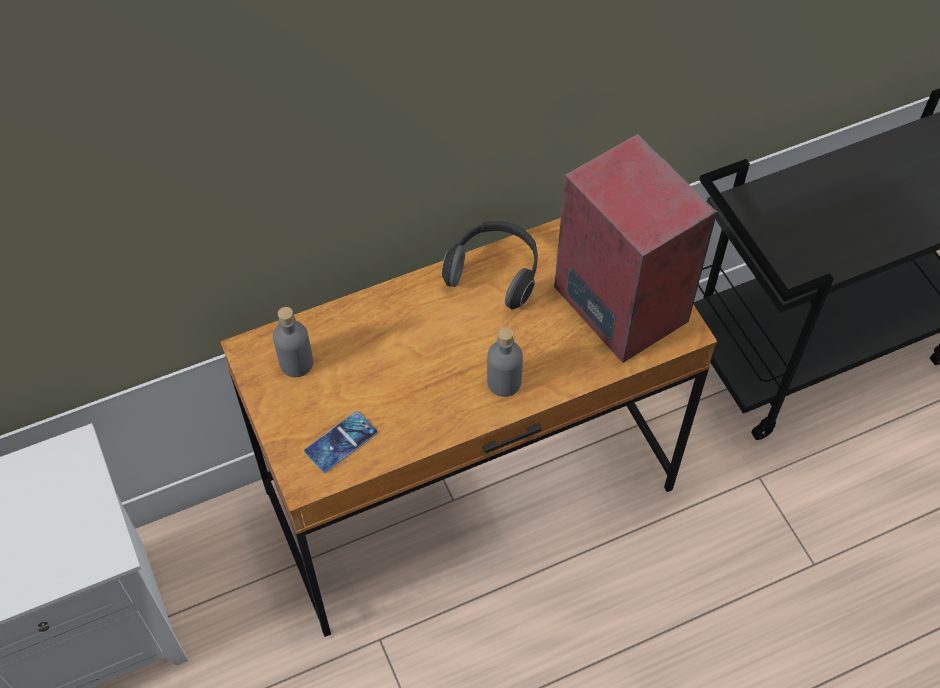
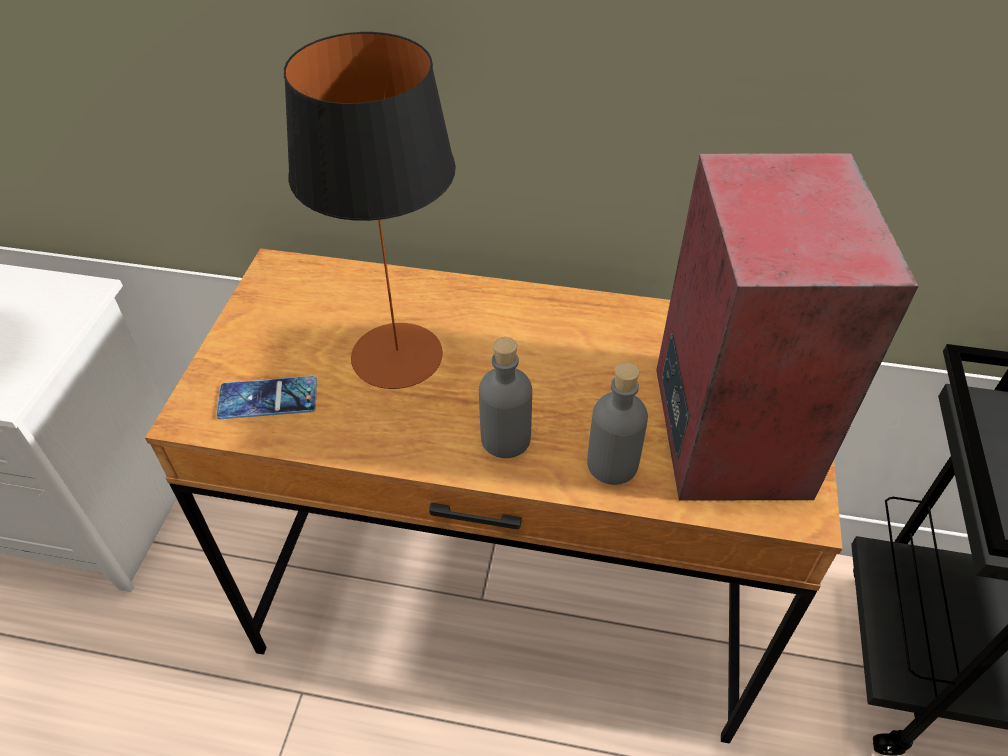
camera: 35 degrees right, 10 degrees down
(296, 363) = (306, 301): grey bottle -> grey bottle (612, 464)
(393, 366) = (397, 355): none -> table lamp
(495, 273) = (596, 322): headphones -> none

